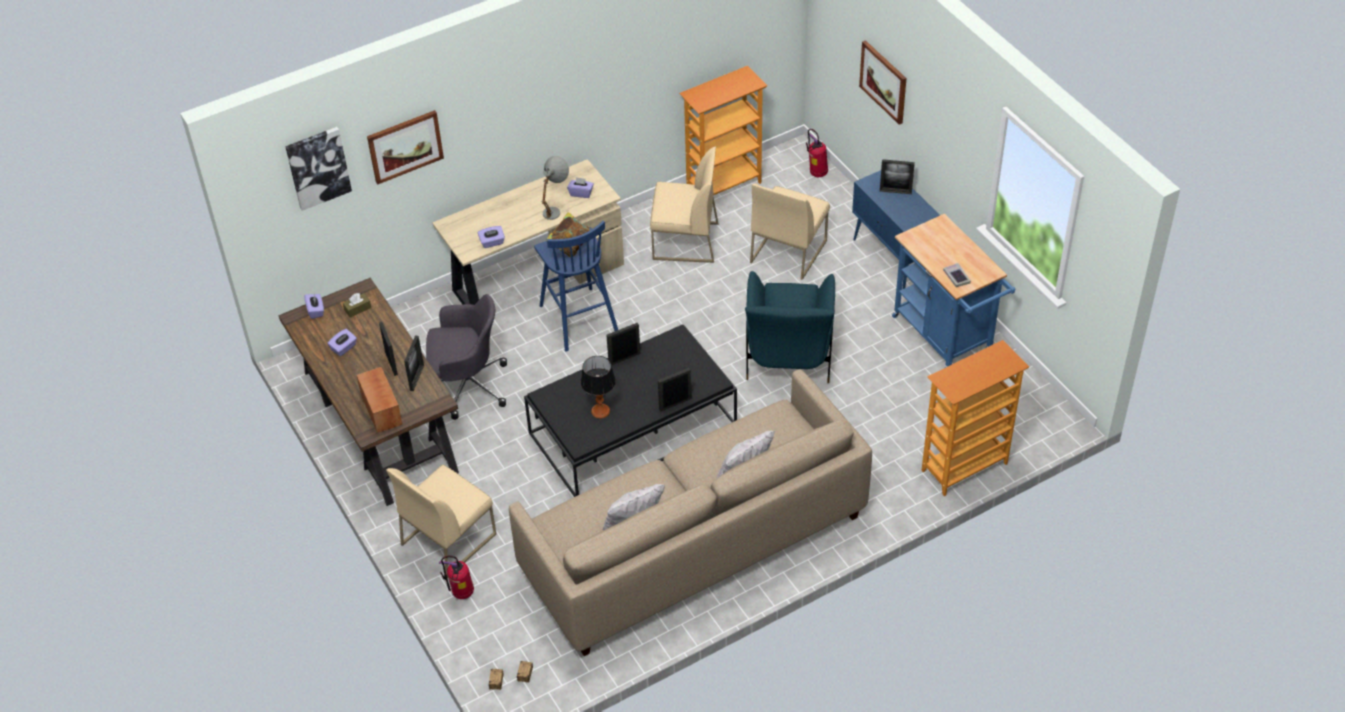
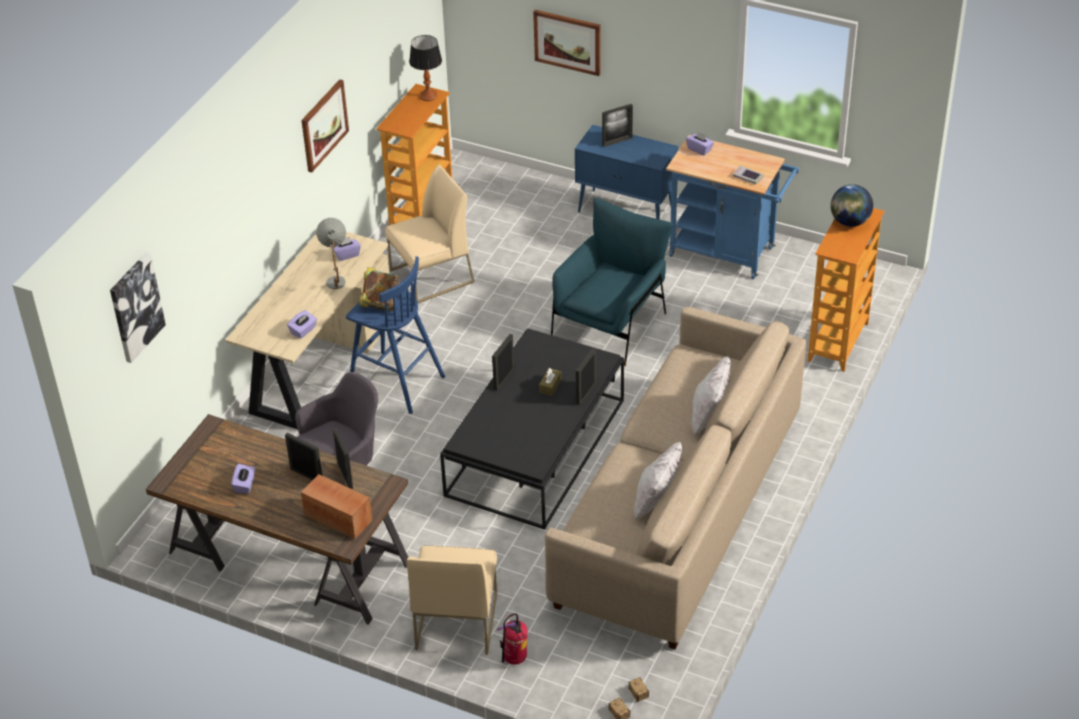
camera: 35 degrees left, 5 degrees down
(316, 311) = (182, 467): purple tissue box -> purple tissue box (699, 149)
(357, 309) = (223, 446): brown tissue box -> brown tissue box (550, 386)
(405, 146) = (196, 257): picture -> picture (323, 125)
(600, 411) = (526, 430): table lamp -> table lamp (428, 96)
(788, 251) = (530, 244): beige chair -> none
(788, 353) = (611, 323): blue armchair -> blue armchair turned 120 degrees counterclockwise
(816, 174) = (495, 174): fire extinguisher -> none
(987, 362) = (849, 222): none -> globe

